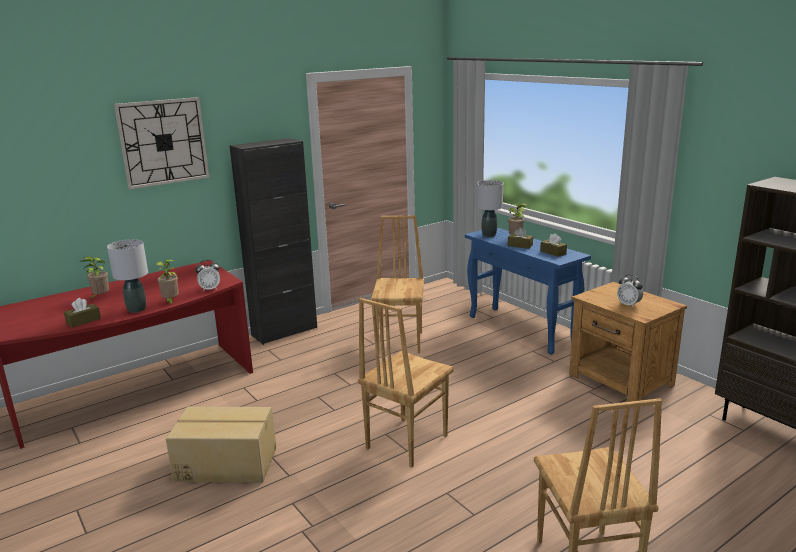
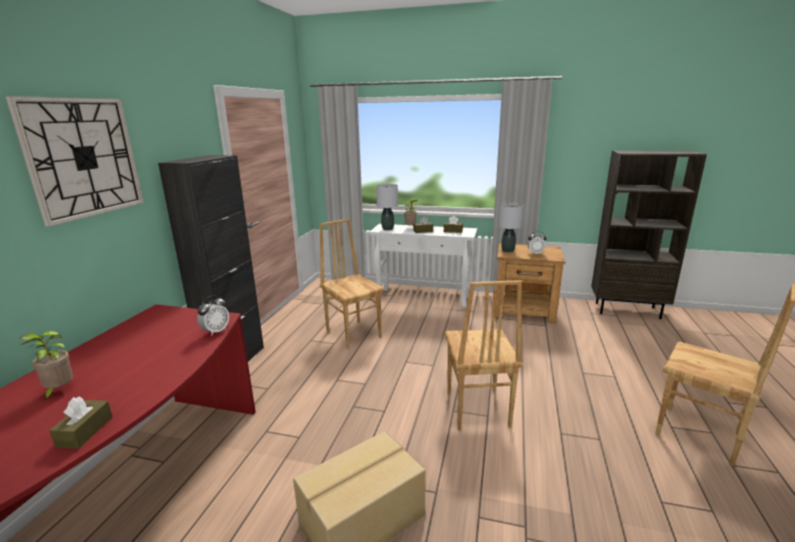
camera: 40 degrees left, 0 degrees up
(136, 309) = (153, 385): grey table lamp -> grey table lamp (507, 251)
(170, 302) = (189, 360): potted plant -> none
(522, 330) = (424, 298): blue console table -> white console table

